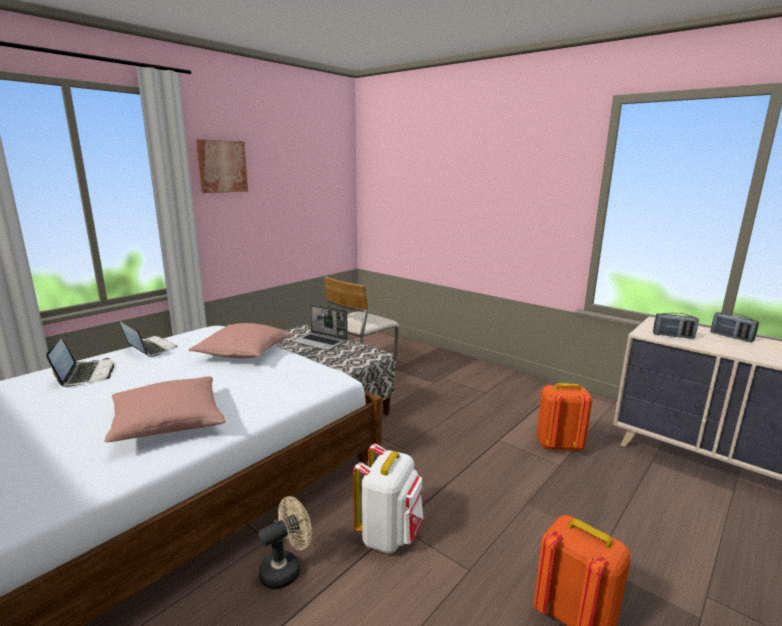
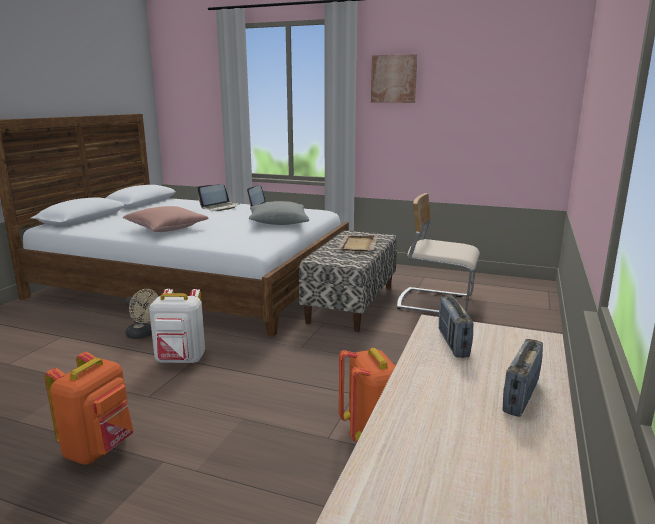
camera: 70 degrees right, 0 degrees up
(243, 353) = (278, 223): pink pillow -> grey pillow
(320, 342) = (358, 245): laptop -> beige tray

